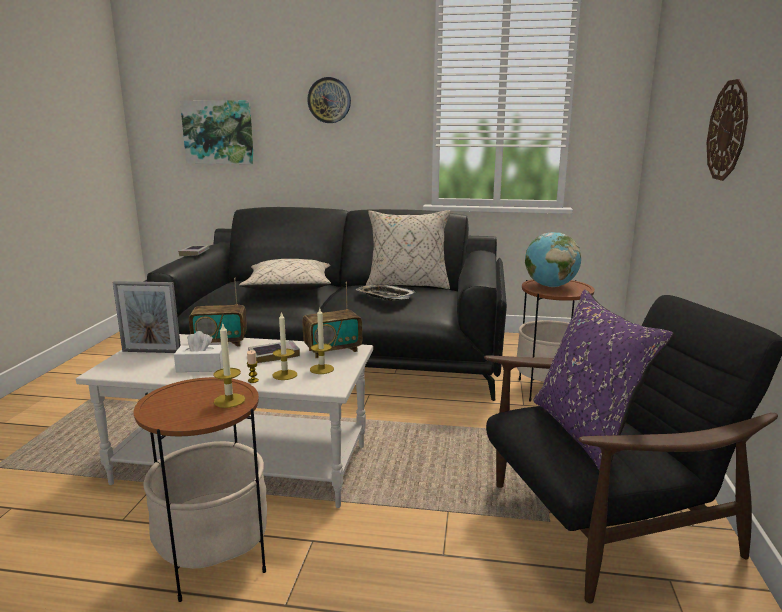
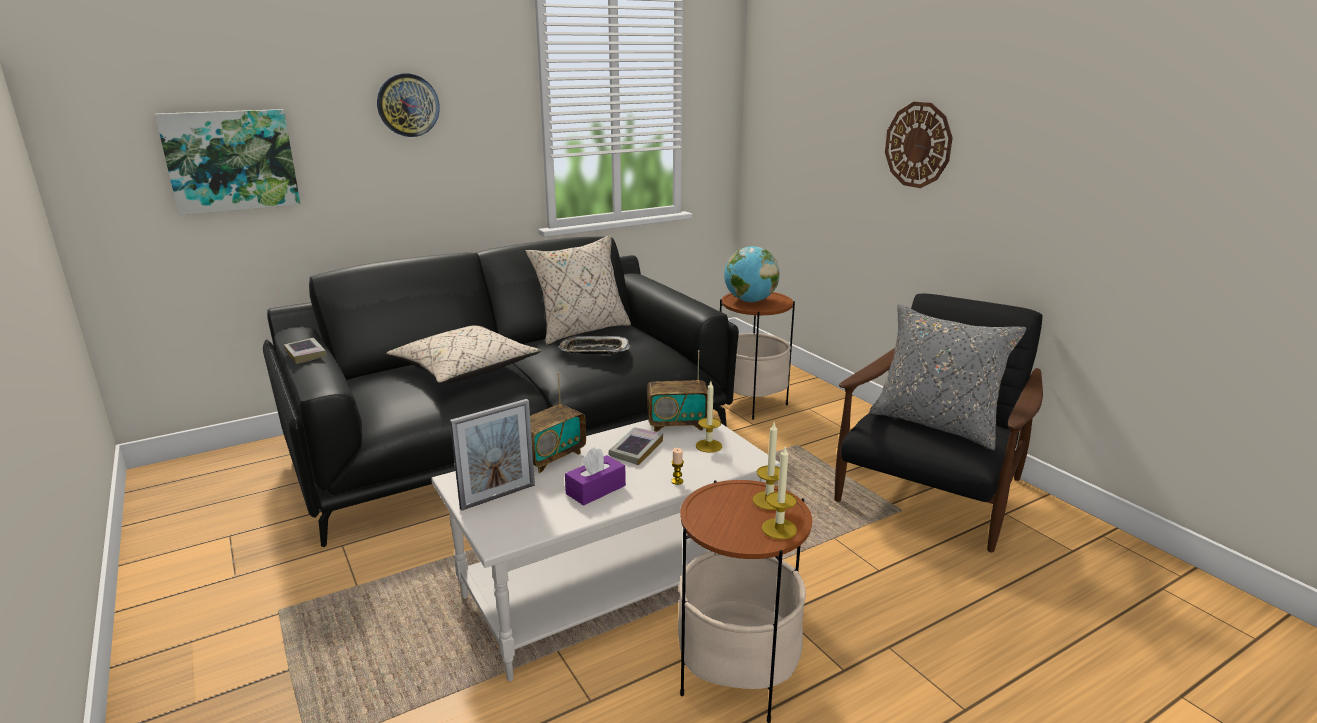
camera: 40 degrees left, 5 degrees up
(201, 367) = (596, 490): white tissue box -> purple tissue box
(285, 375) = (691, 464): candle -> candle (779, 529)
(333, 350) = (677, 424): radio -> radio turned 60 degrees clockwise
(586, 432) = (936, 424): purple pillow -> grey pillow

